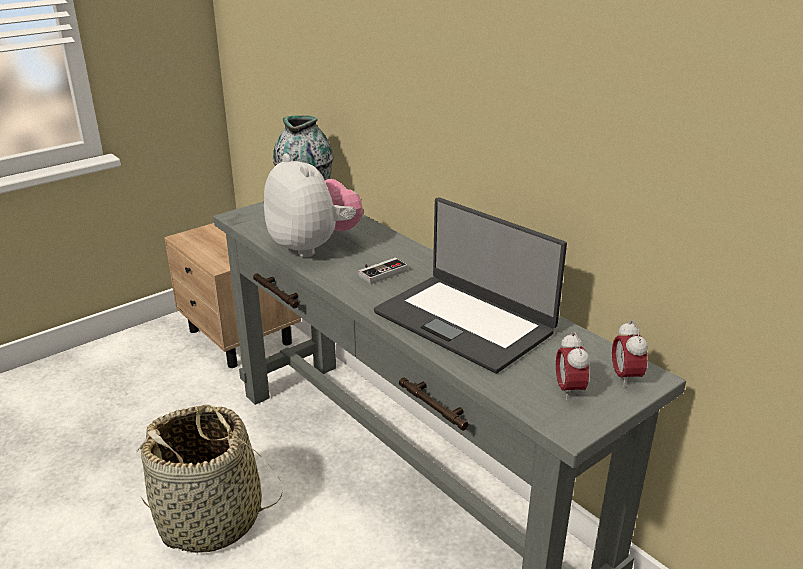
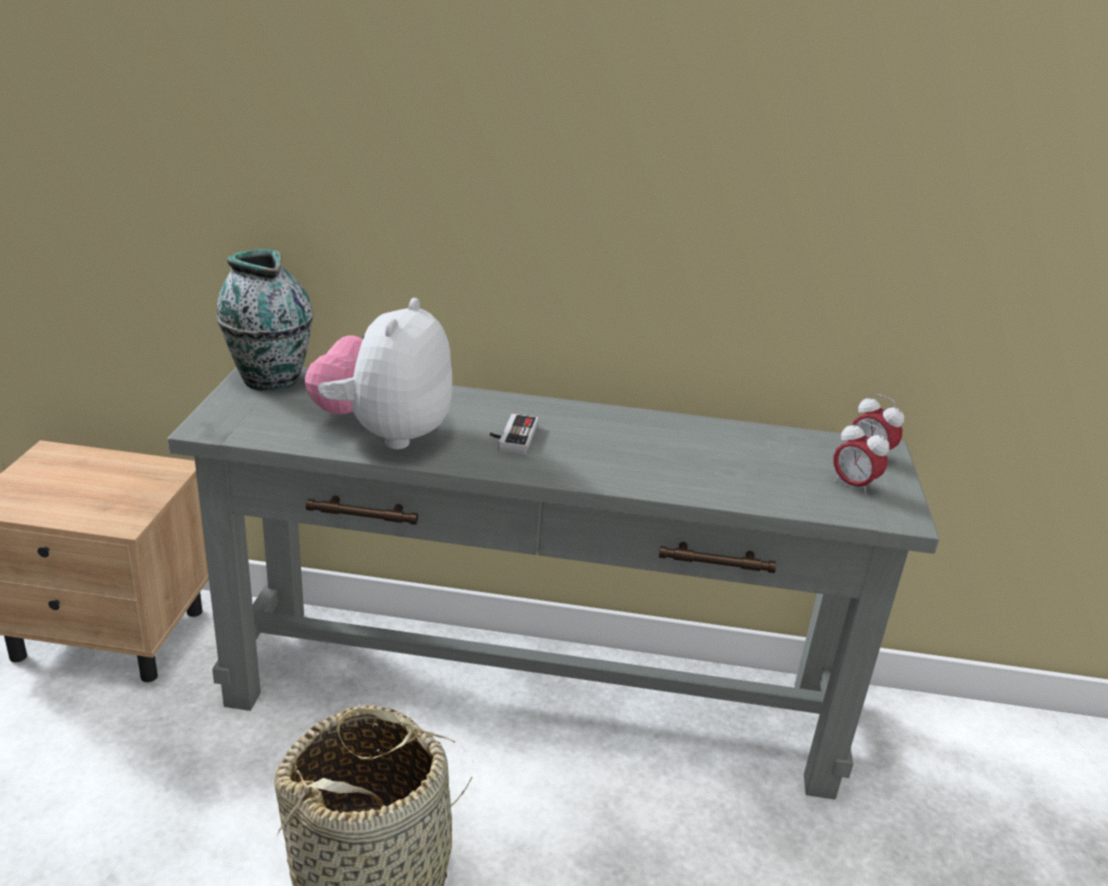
camera: 45 degrees left, 0 degrees up
(313, 246) = (384, 433): plush toy -> plush toy turned 90 degrees counterclockwise
(465, 321) = (677, 458): laptop -> none

